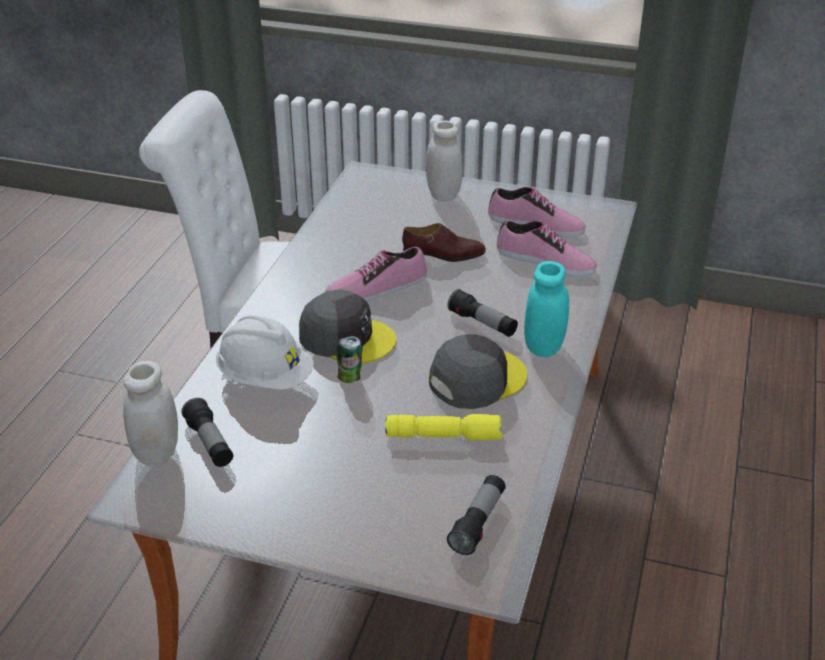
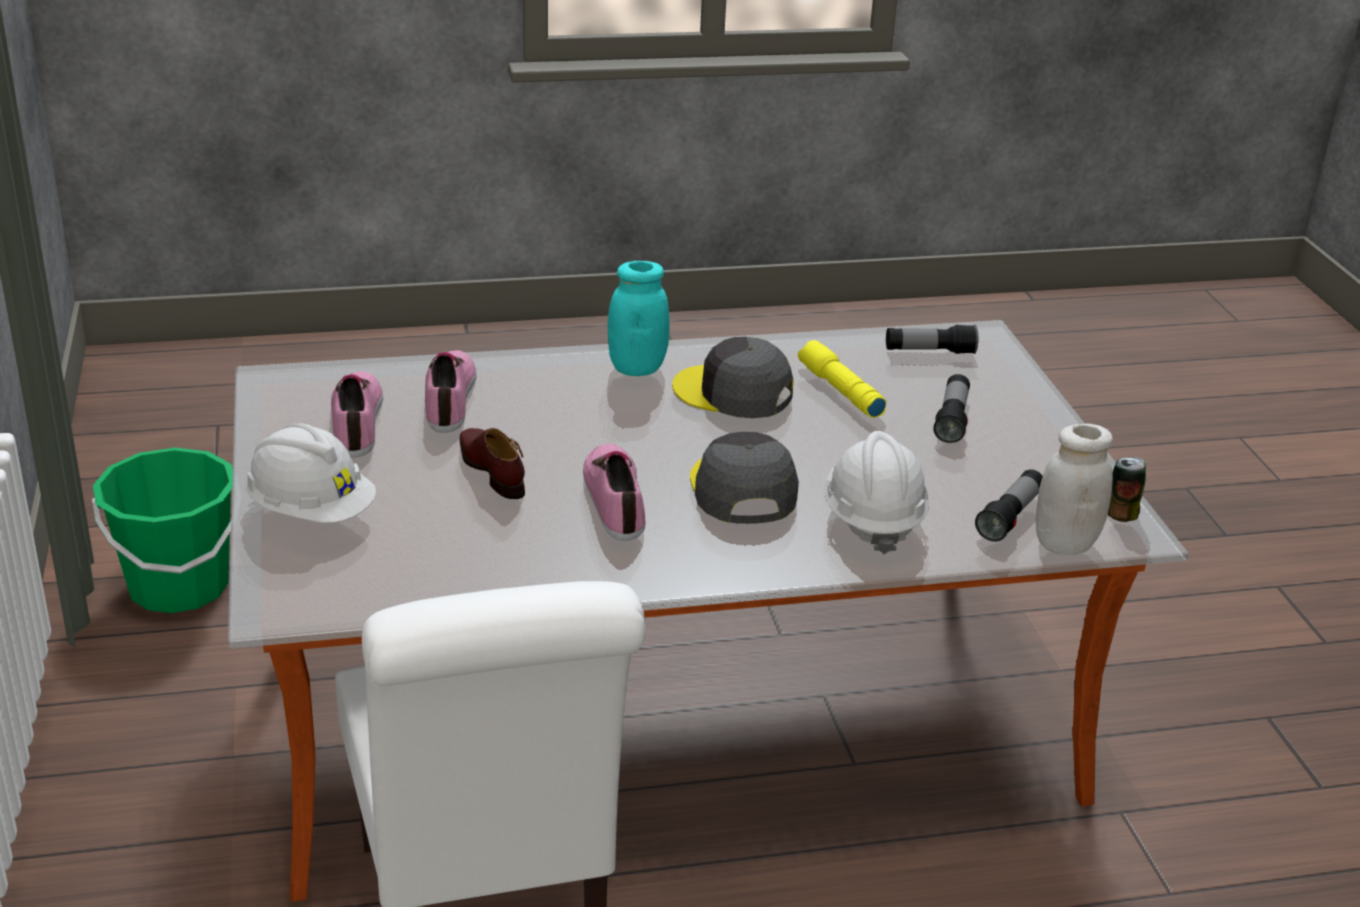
camera: 120 degrees left, 5 degrees down
(350, 377) = (811, 465): can -> can (1122, 514)
(376, 288) = (616, 499): shoe -> shoe turned 135 degrees counterclockwise
(443, 195) = (311, 511): white jar -> white hard hat
(482, 323) = (626, 411): flashlight -> flashlight (952, 419)
(664, 342) = (179, 587): none -> green bucket

